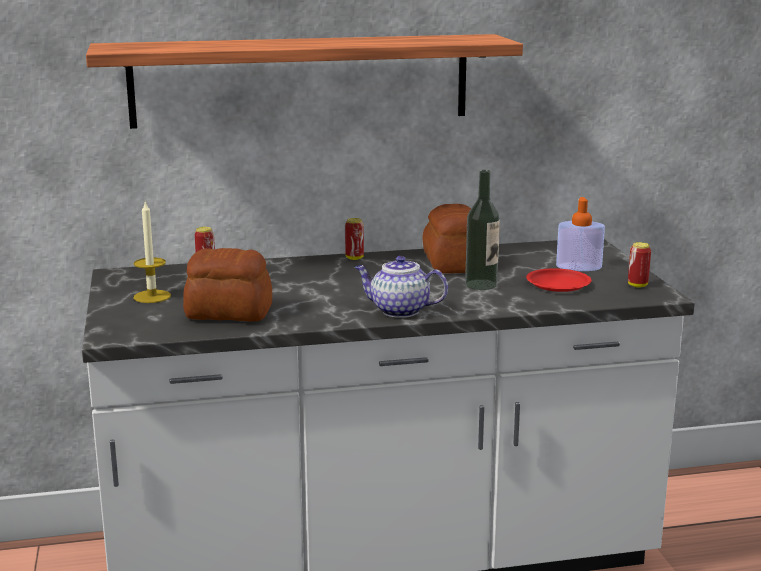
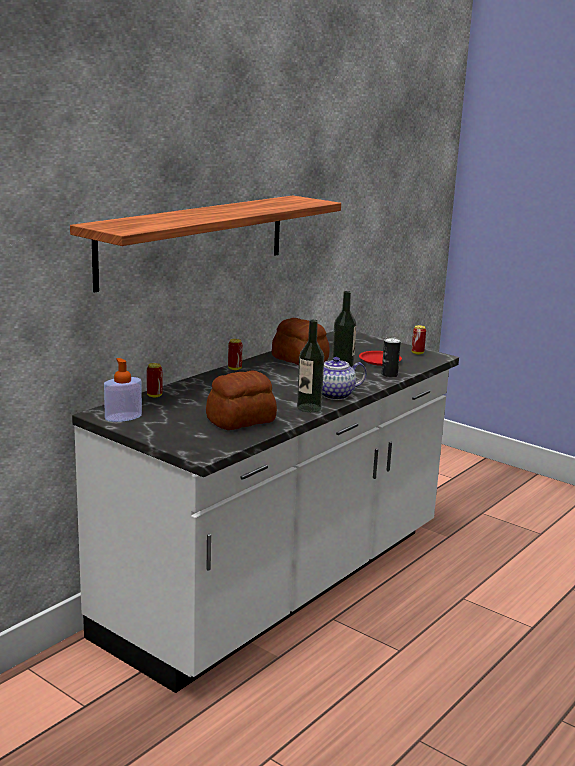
camera: 40 degrees left, 0 degrees up
(152, 296) = (166, 423): candle -> none
(335, 317) = (309, 408): none -> bottle
(530, 303) = (389, 375): none -> can
(578, 267) = (368, 348): soap dispenser -> soap dispenser (123, 417)

